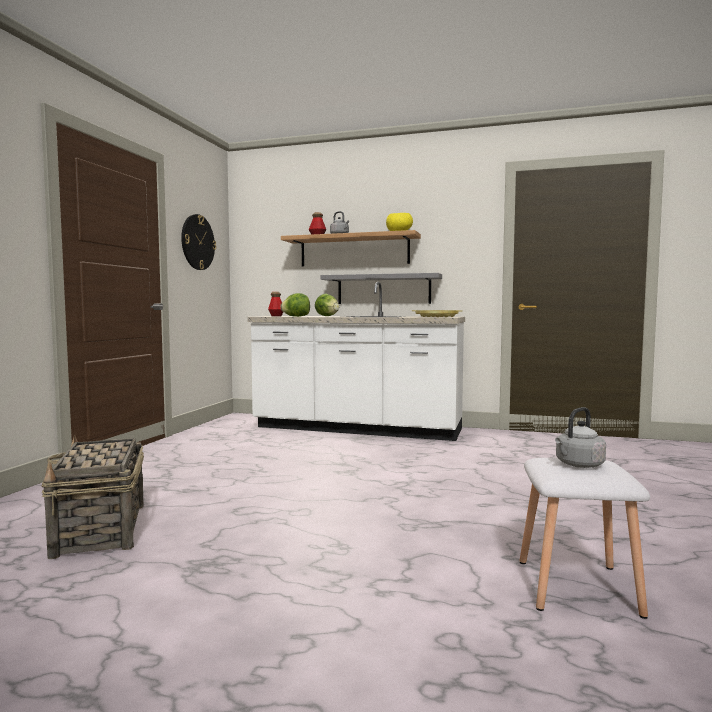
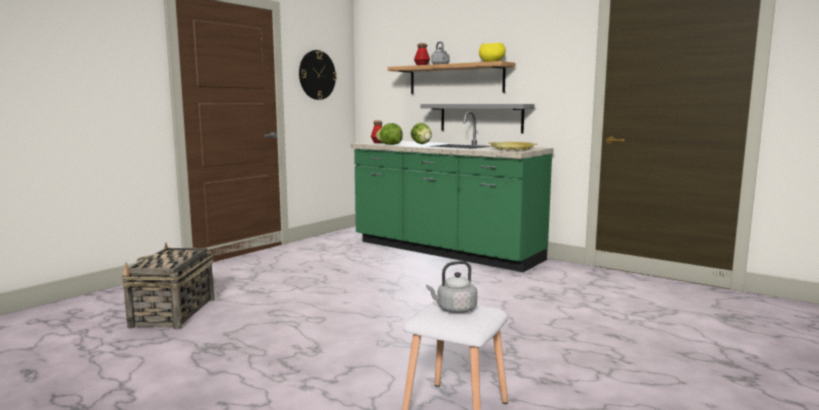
camera: 20 degrees right, 5 degrees up
(357, 429) = (445, 251): white counter -> green counter

